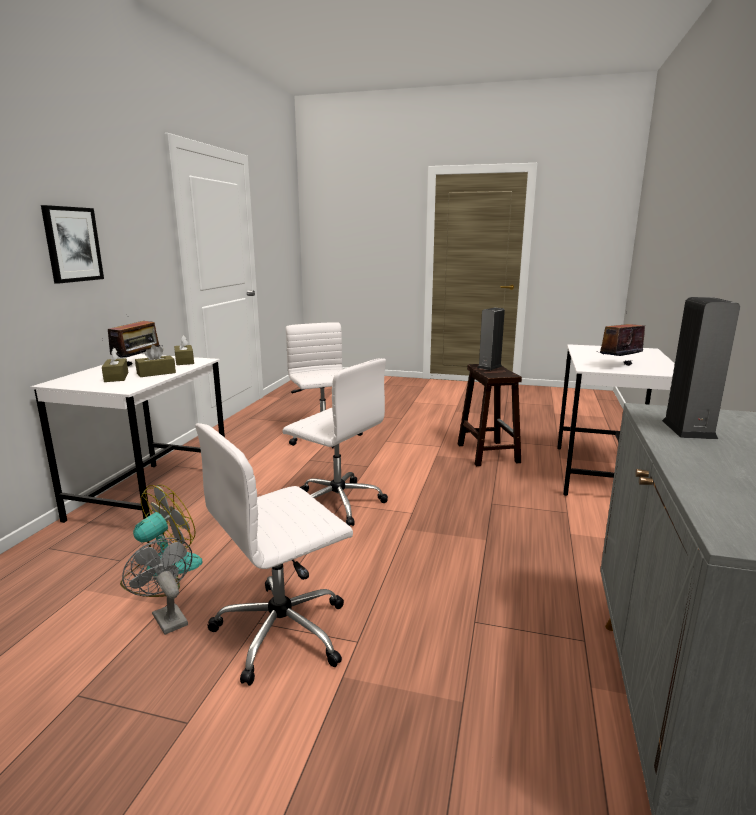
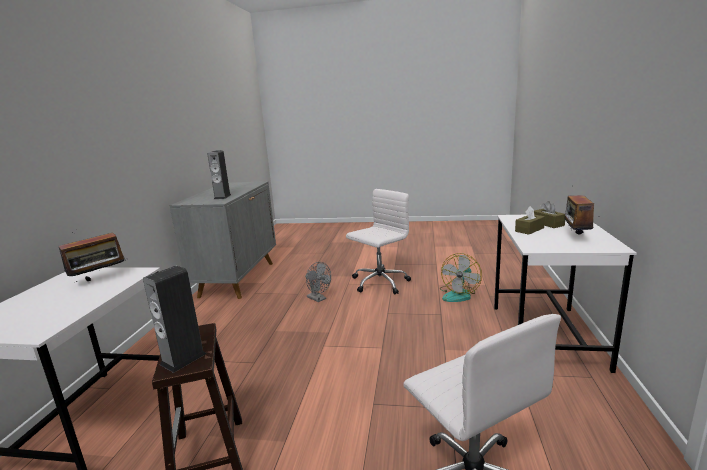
camera: 175 degrees right, 0 degrees up
(72, 244) = (628, 119): picture -> none
(166, 616) = (432, 281): grey fan -> grey fan (318, 299)
(184, 361) = (546, 245): brown tissue box -> none
(336, 503) = (386, 348): white office chair -> none

